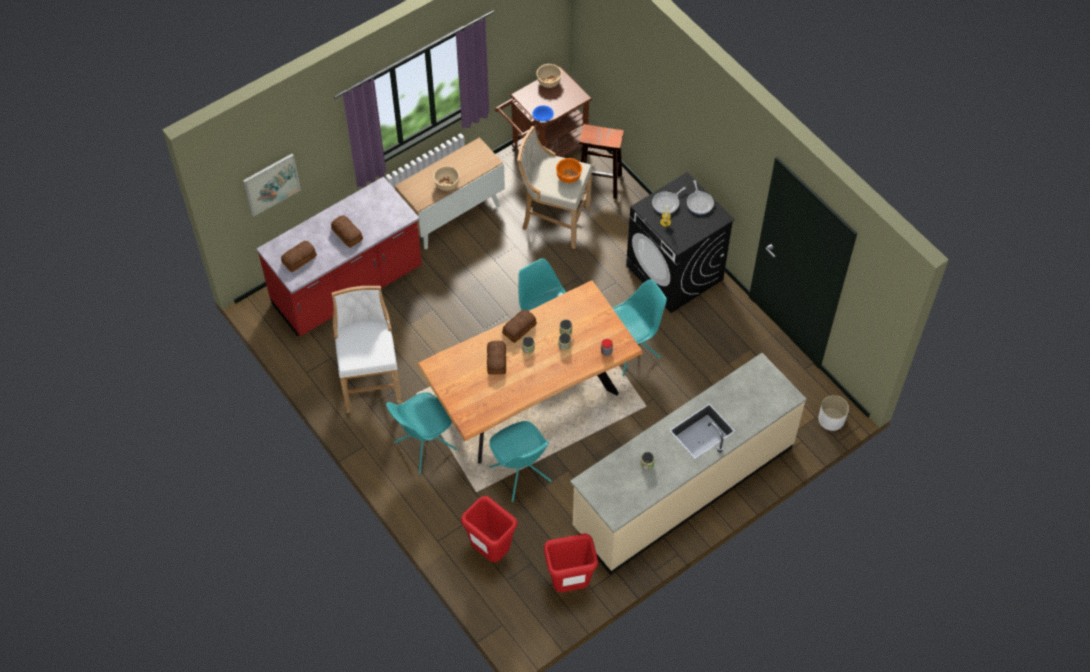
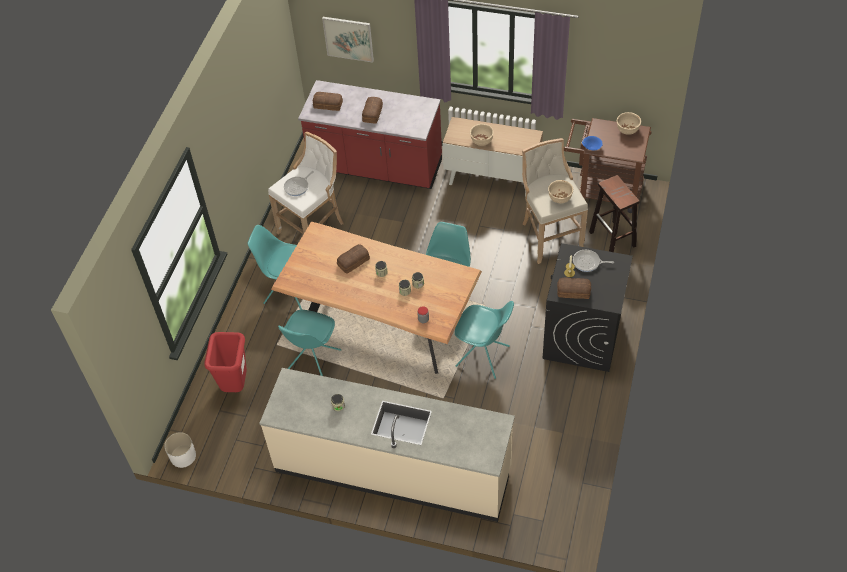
camera: 55 degrees right, 5 degrees down
(518, 329) = (393, 256): bread -> bread (573, 291)
(568, 178) = (559, 199): orange bowl -> beige bowl
(569, 584) = (246, 451): red trash can -> none
(699, 203) = (611, 282): frying pan -> frying pan (297, 187)
(831, 419) = (551, 533): white planter -> white planter (183, 456)

